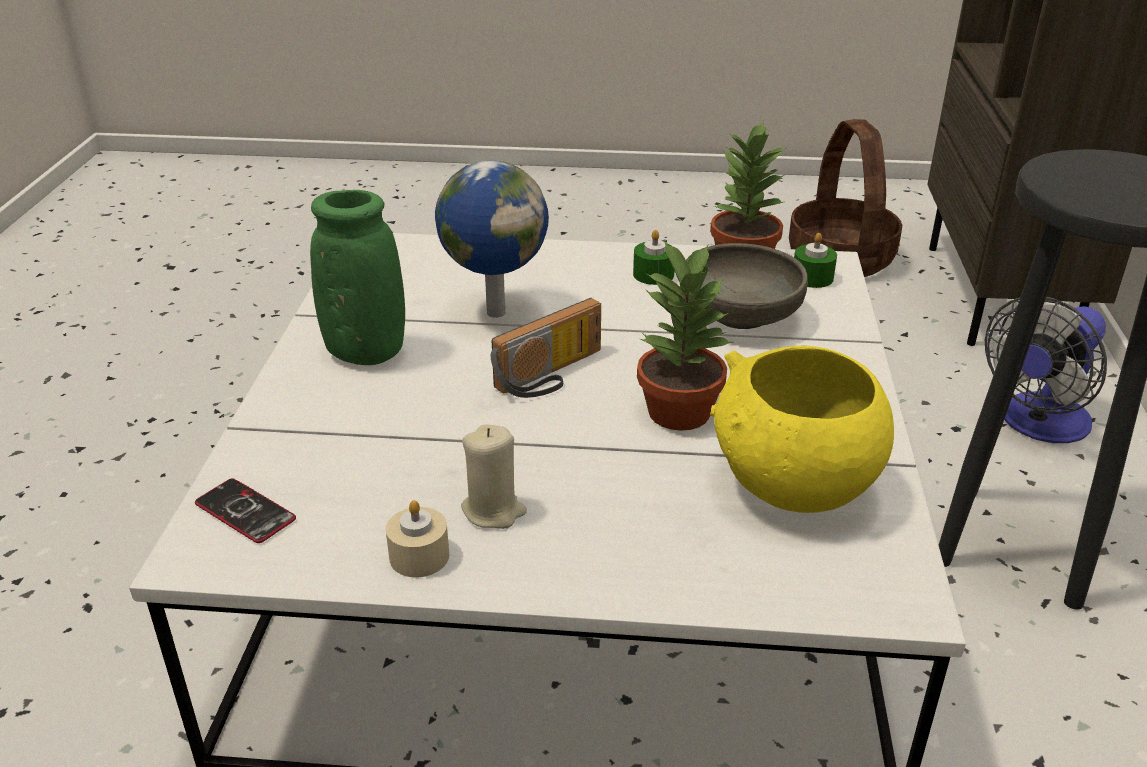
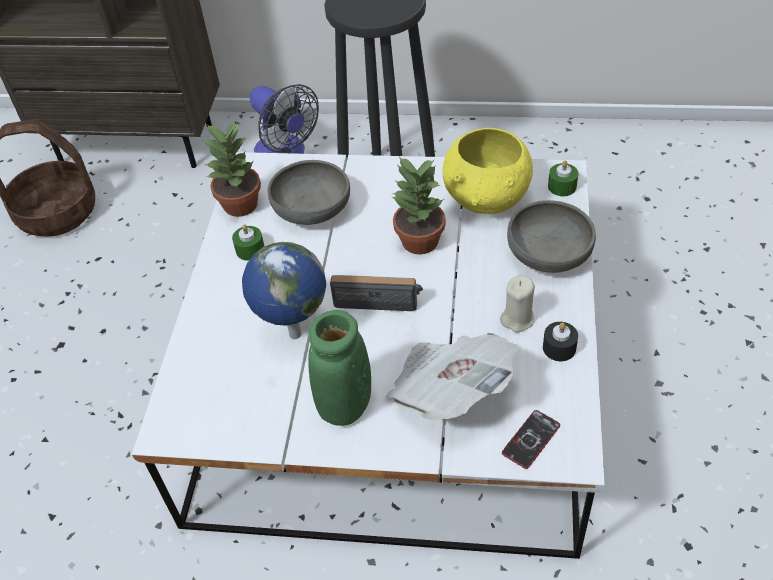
camera: 85 degrees left, 15 degrees up
(361, 437) = (450, 391): none -> newspaper
(419, 556) = (559, 348): beige candle -> black candle
(552, 375) = (379, 299): radio -> radio turned 45 degrees counterclockwise
(652, 559) = (548, 254): none -> grey bowl
(812, 278) = (266, 174): green candle -> green candle (562, 186)

